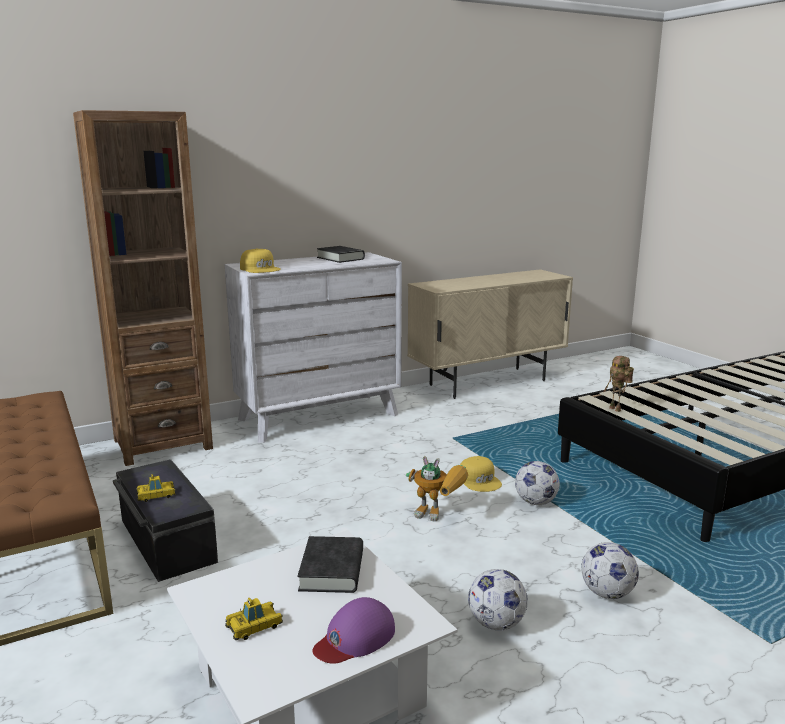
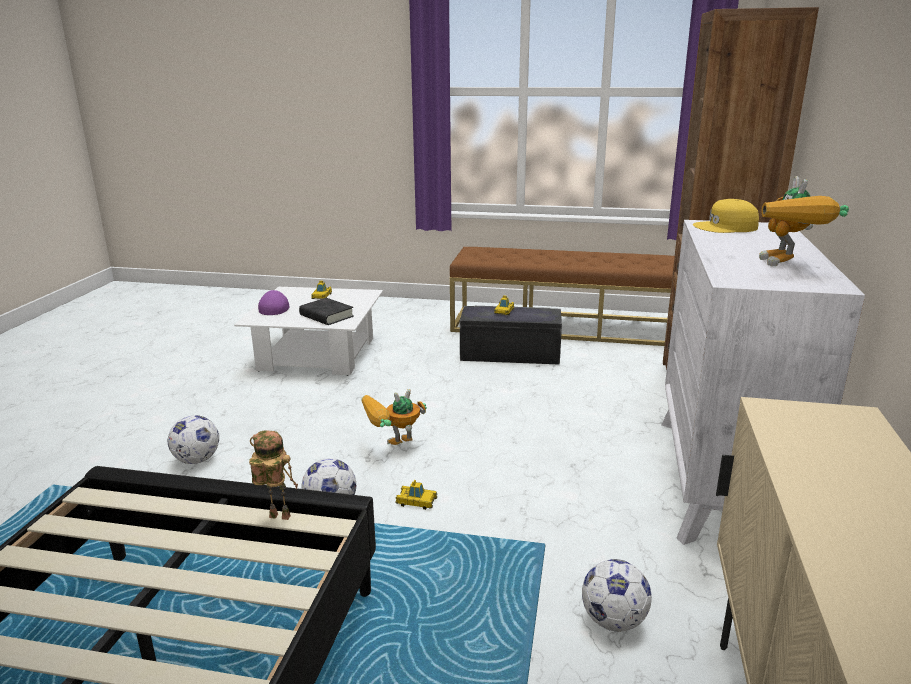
camera: 130 degrees right, 5 degrees up
(340, 258) = (788, 266): black book -> toy robot
(480, 480) = (416, 501): yellow cap -> toy car
(496, 623) = (259, 410): football -> football (614, 621)

